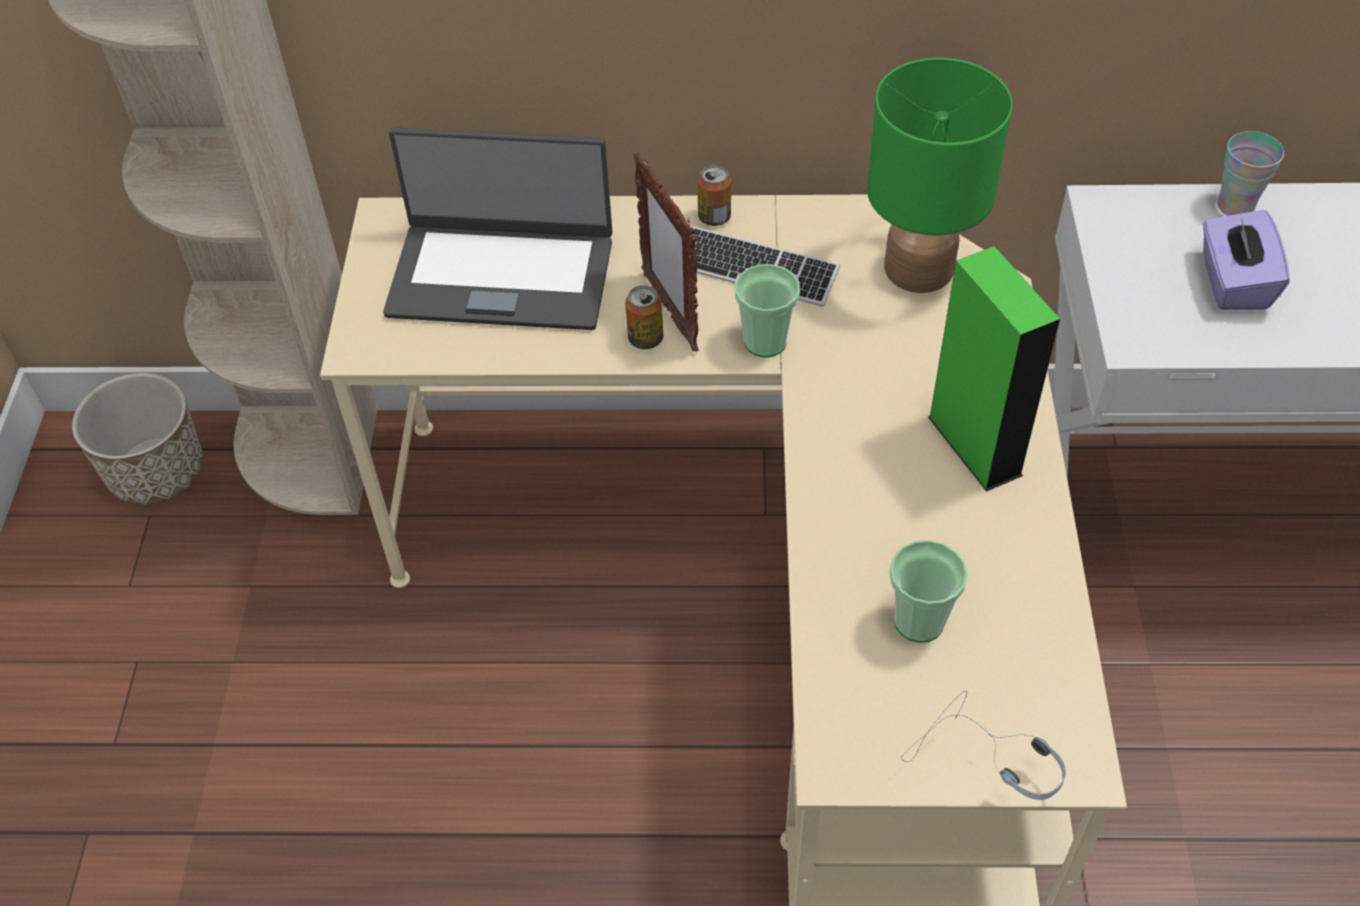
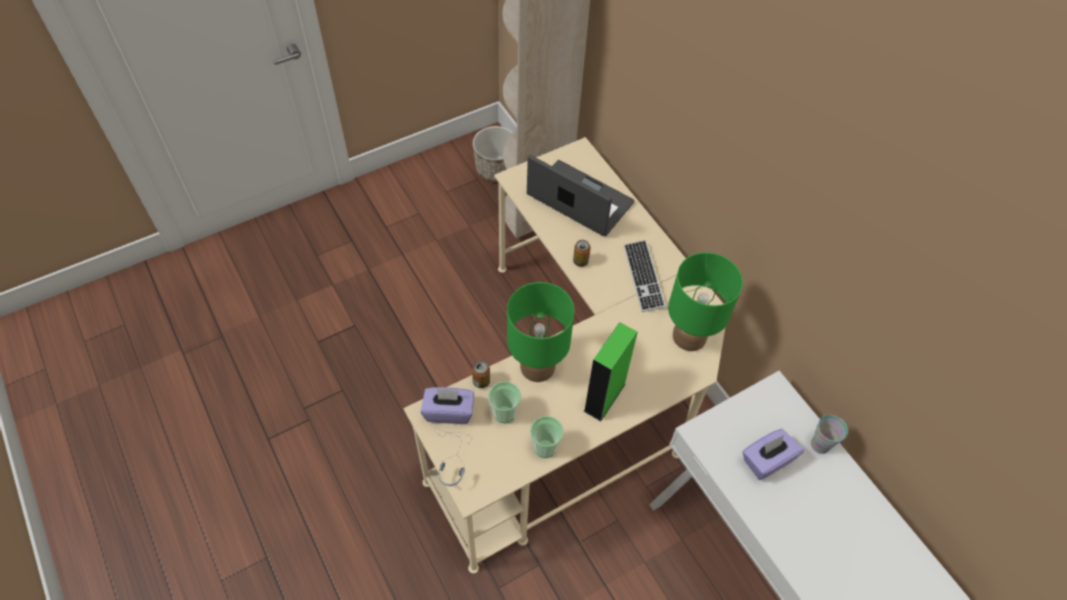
camera: 55 degrees right, 5 degrees up
(501, 275) = (579, 200): laptop -> laptop turned 150 degrees clockwise
(669, 311) = (600, 262): picture frame -> none
(714, 217) = (663, 252): can -> can (481, 381)
(765, 342) = (608, 301): cup -> cup (545, 448)
(843, 518) = (537, 367): none -> green table lamp
(858, 720) = (449, 411): none -> purple tissue box

